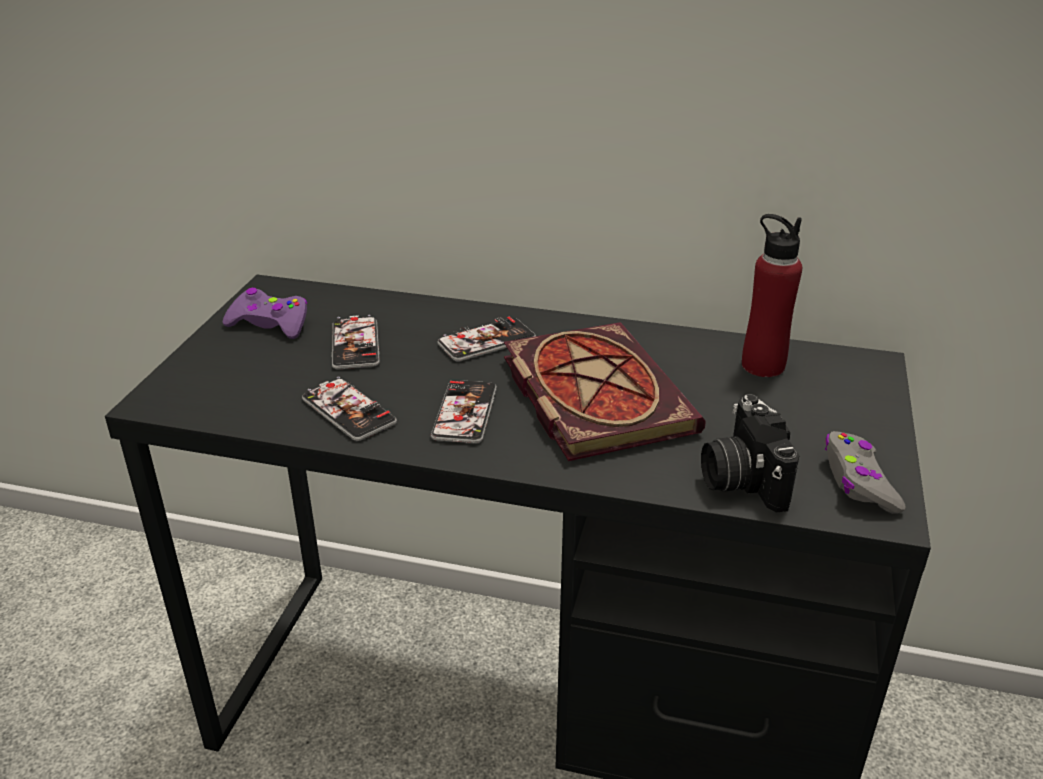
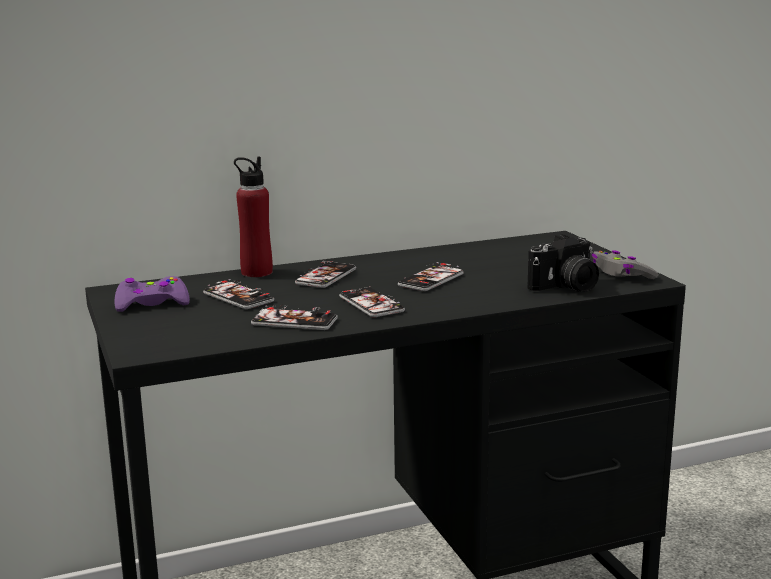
camera: 35 degrees left, 15 degrees down
(590, 393) = (431, 280): book -> phone
(740, 479) = (566, 287): camera -> camera turned 75 degrees counterclockwise
(762, 365) = (504, 249): red bottle -> red bottle (256, 272)

